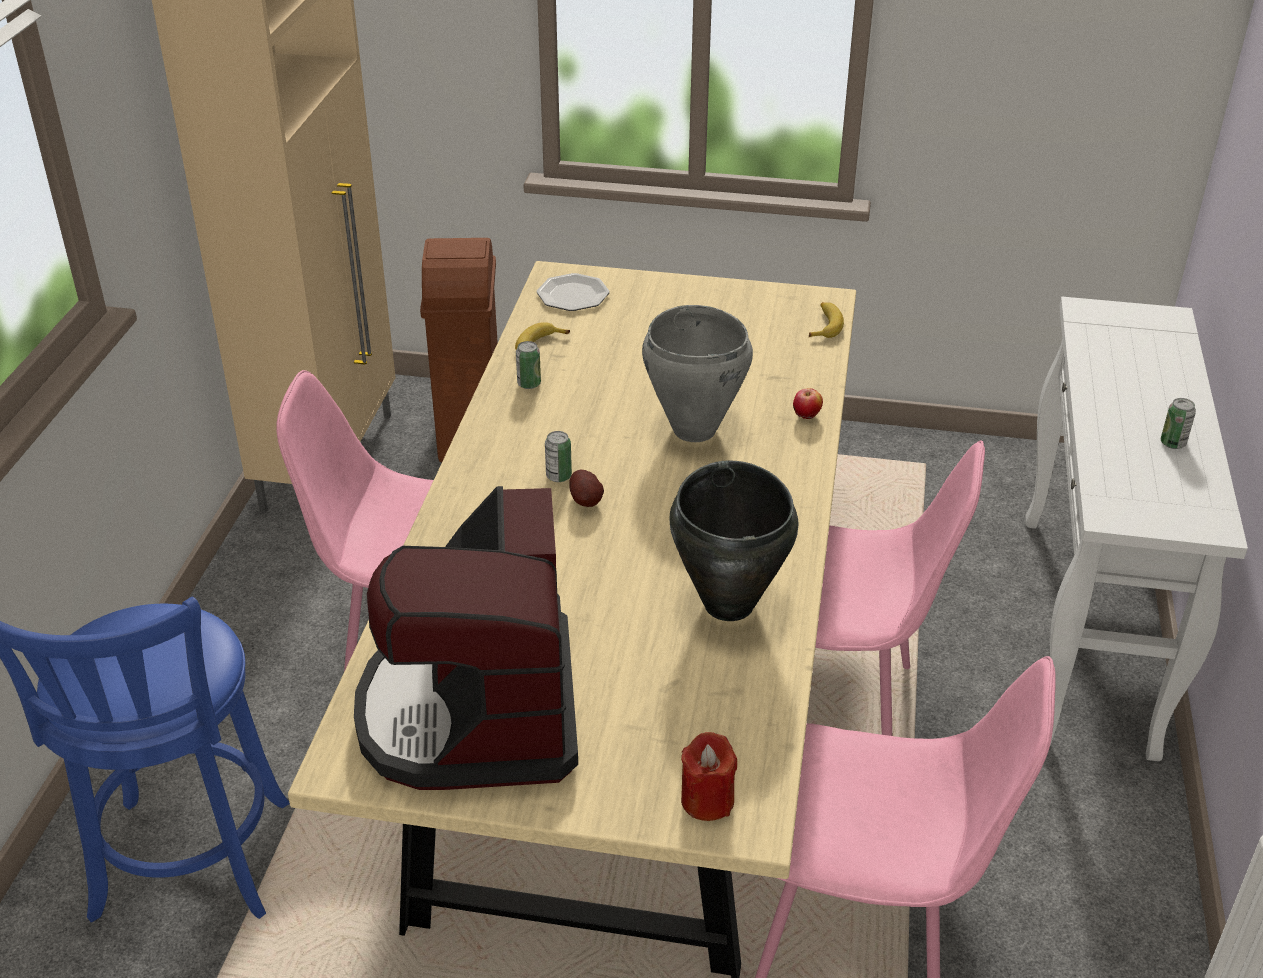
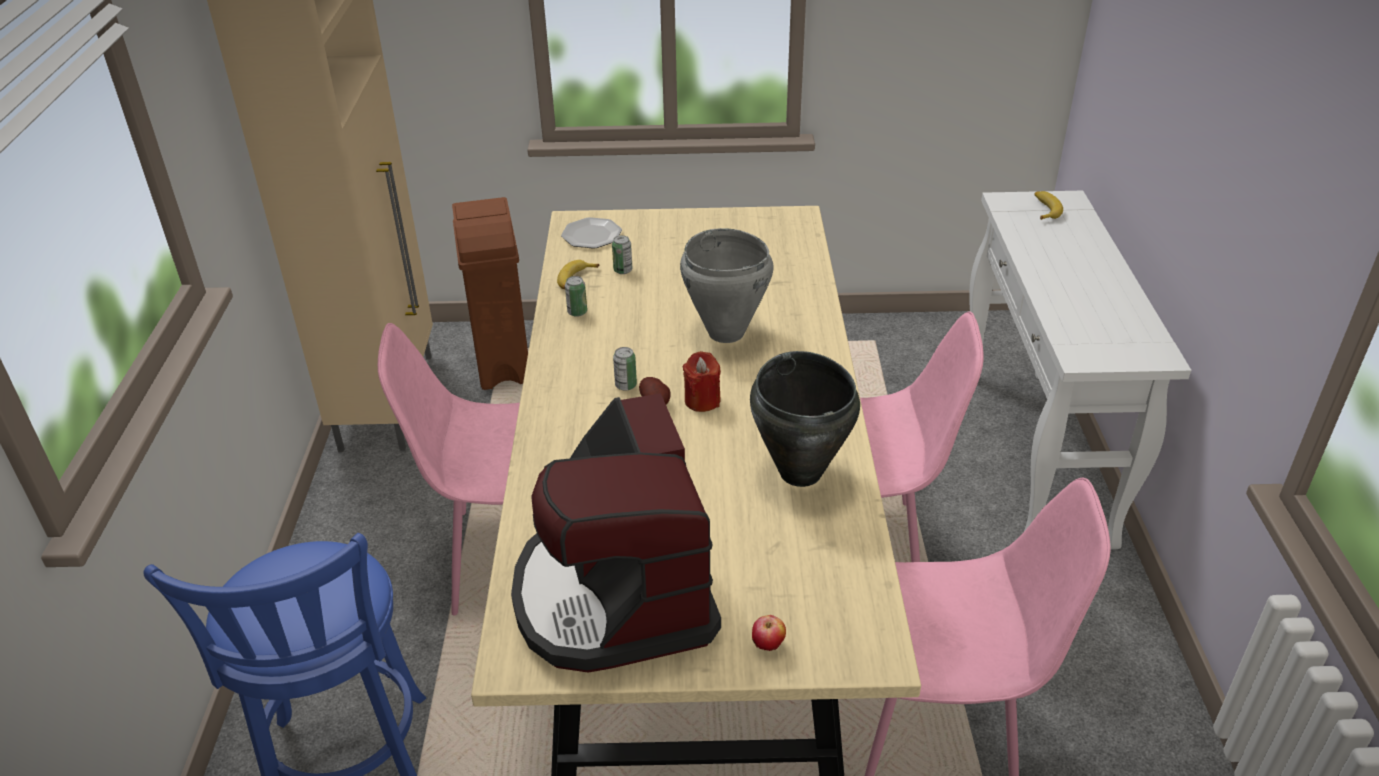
camera: 10 degrees left, 0 degrees up
(707, 800) = (836, 641): red candle -> red candle (702, 400)
(806, 417) = (813, 311): apple -> apple (768, 646)
(824, 325) = (803, 236): banana -> banana (1044, 209)
(1172, 443) = (1106, 296): can -> can (623, 270)

